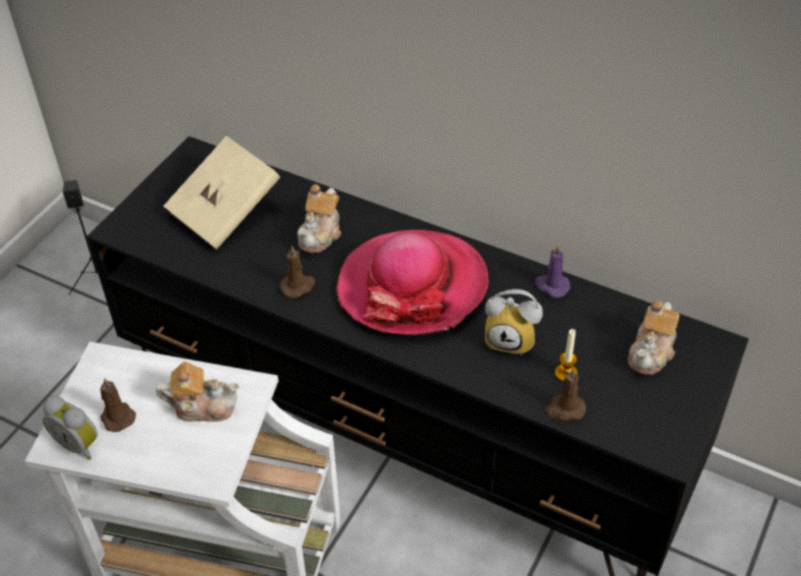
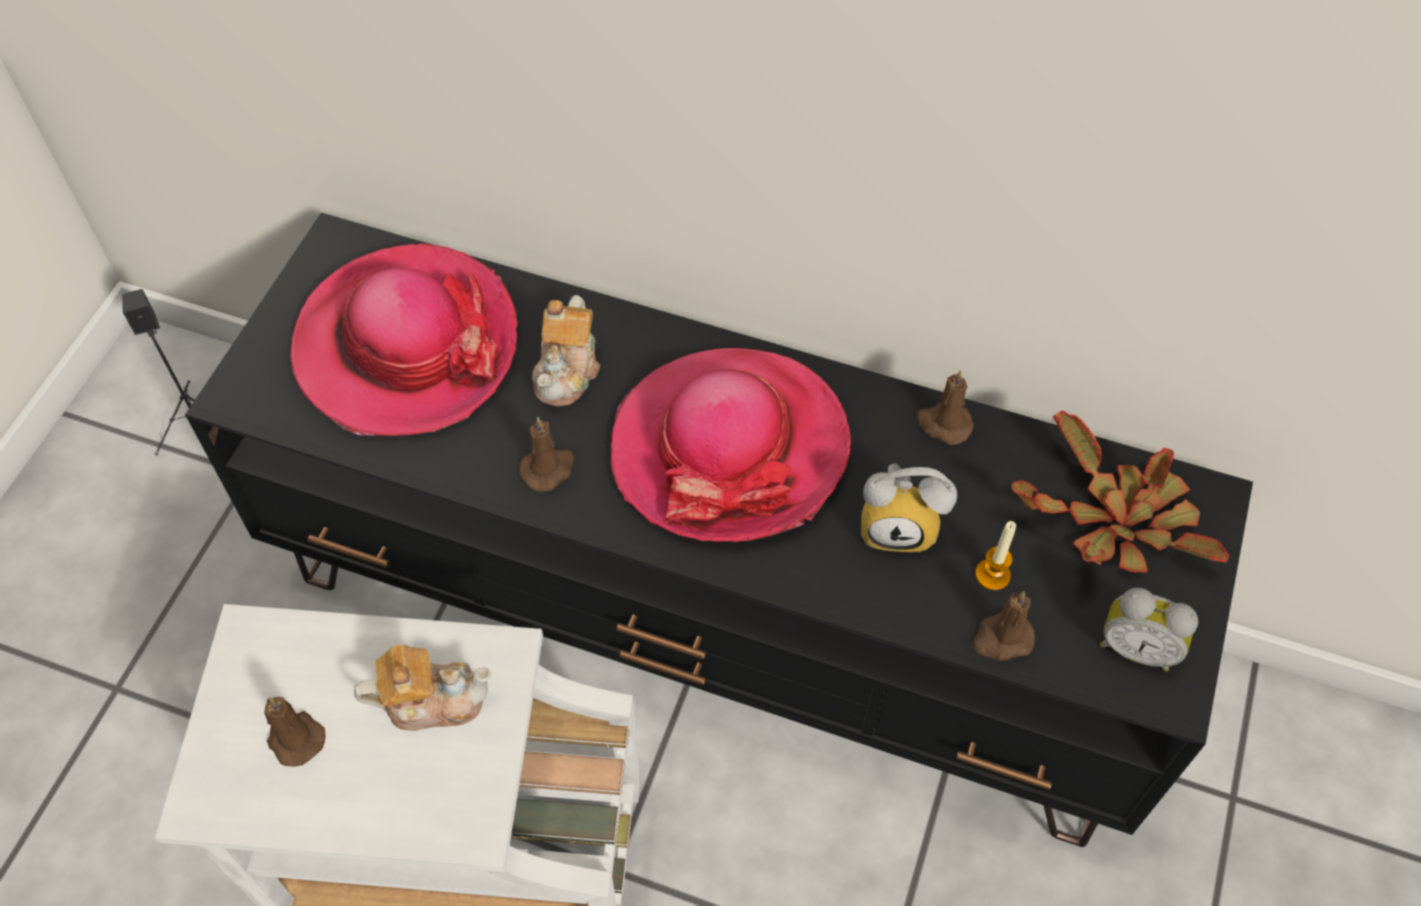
camera: 10 degrees left, 10 degrees up
(80, 444) = (242, 794): alarm clock -> alarm clock (1136, 647)
(225, 212) = (406, 345): beige book -> hat
(551, 286) = (943, 424): purple candle -> brown candle
(651, 352) = (1115, 523): teapot -> potted plant

